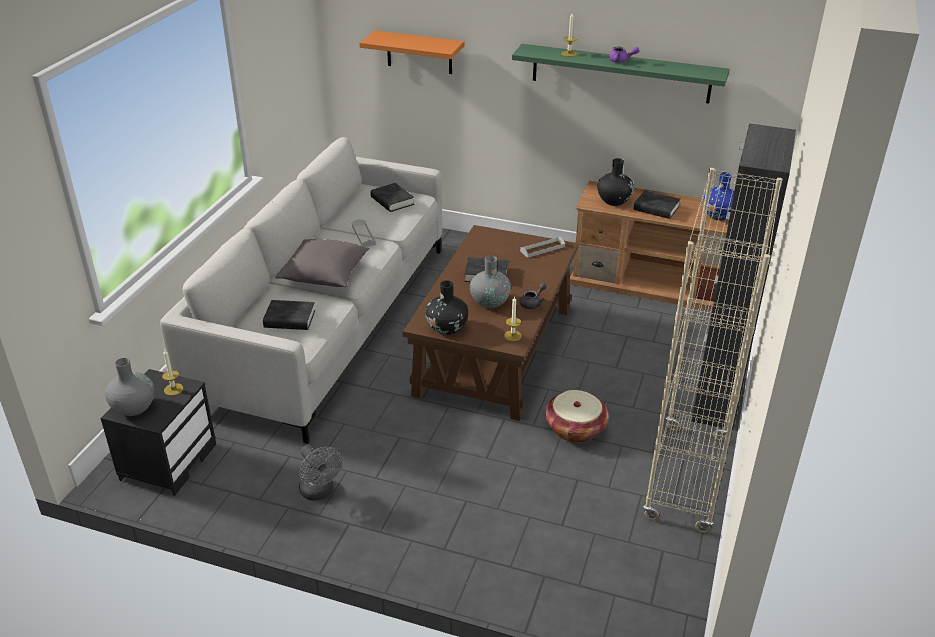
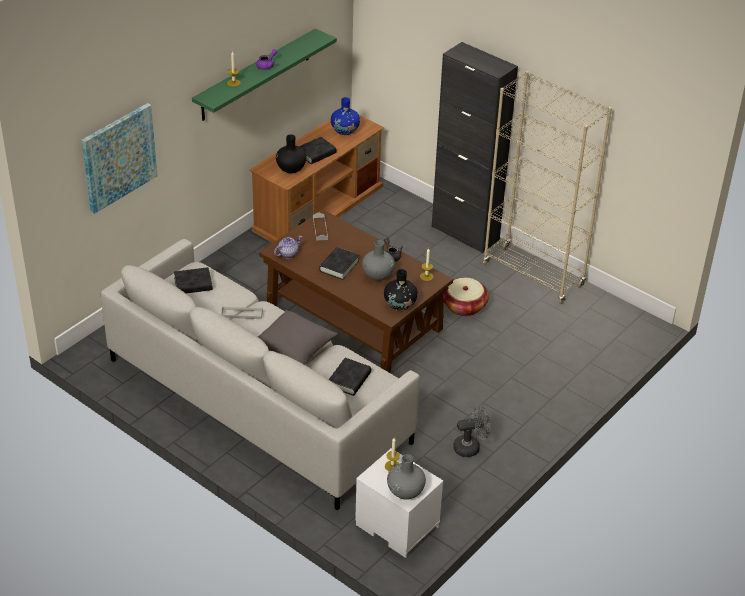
camera: 70 degrees left, 5 degrees up
(168, 461) = (395, 526): black nightstand -> white nightstand
(419, 52) = (118, 157): orange shelf -> picture
(483, 240) = (288, 254): none -> teapot

